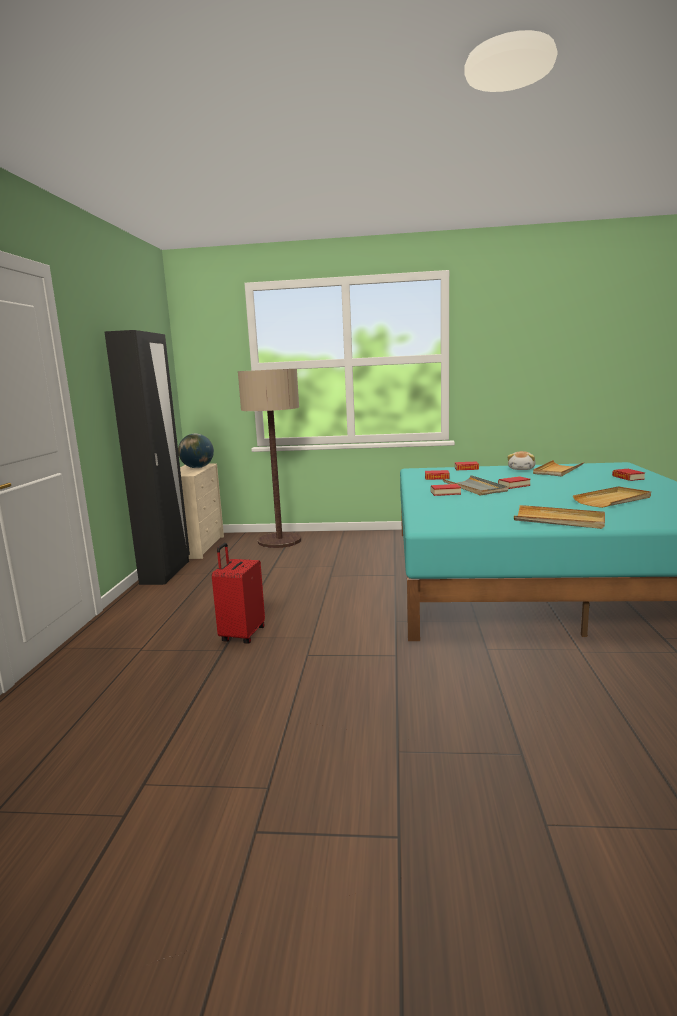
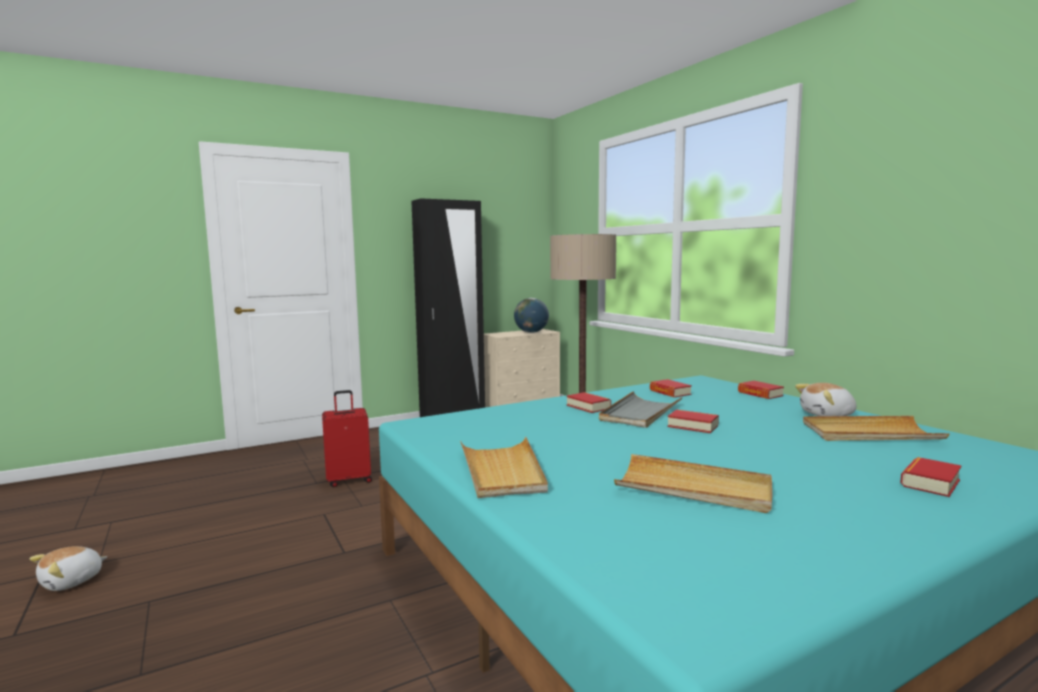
camera: 55 degrees right, 5 degrees down
(301, 804) = (72, 581): none -> plush toy

